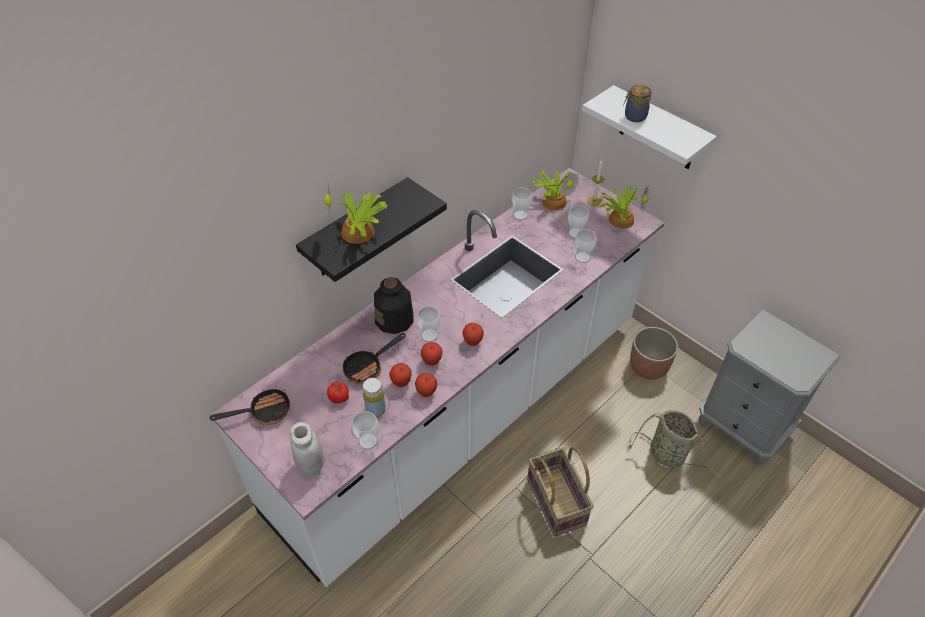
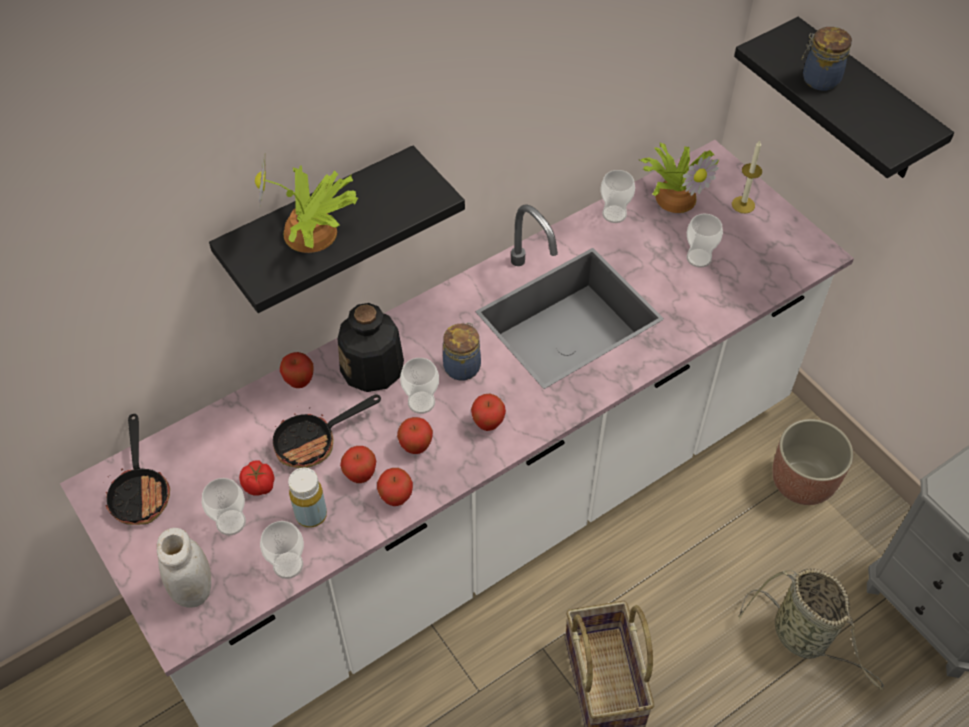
camera: 10 degrees right, 5 degrees up
(264, 412) = (140, 491): frying pan -> frying pan turned 90 degrees clockwise
(351, 334) = (299, 382): none -> apple
(449, 311) = (463, 366): none -> jar
(582, 257) = (700, 302): cup -> cup (231, 522)
(620, 219) = (780, 242): potted plant -> none
(658, 130) = (862, 104): white shelf -> black shelf

